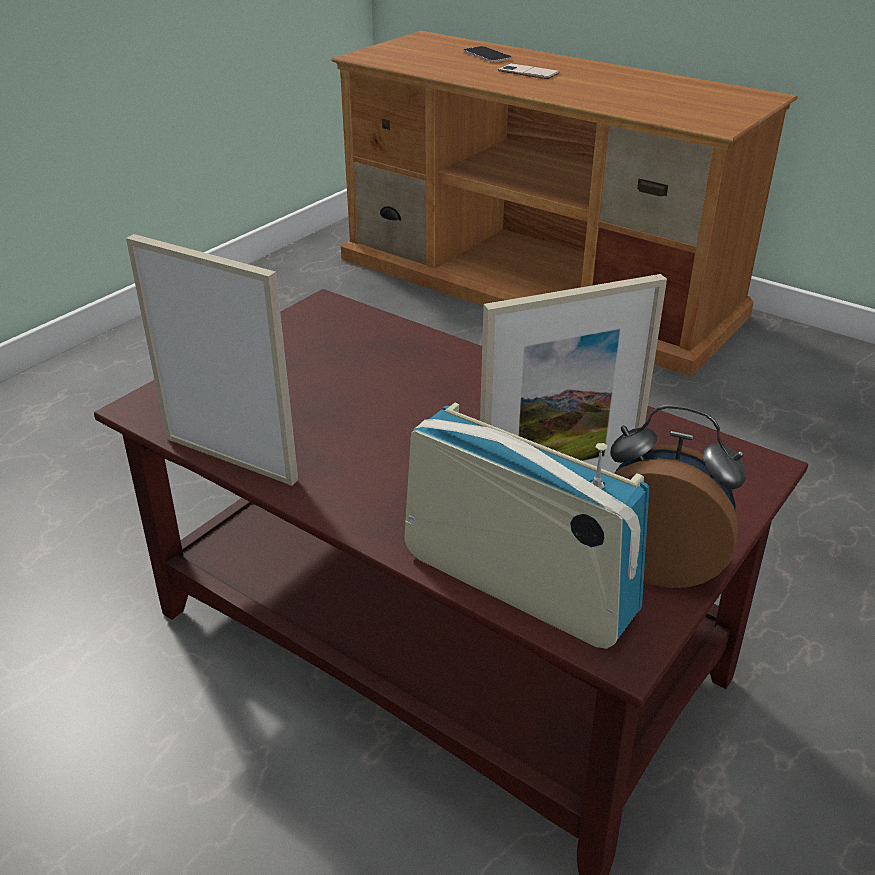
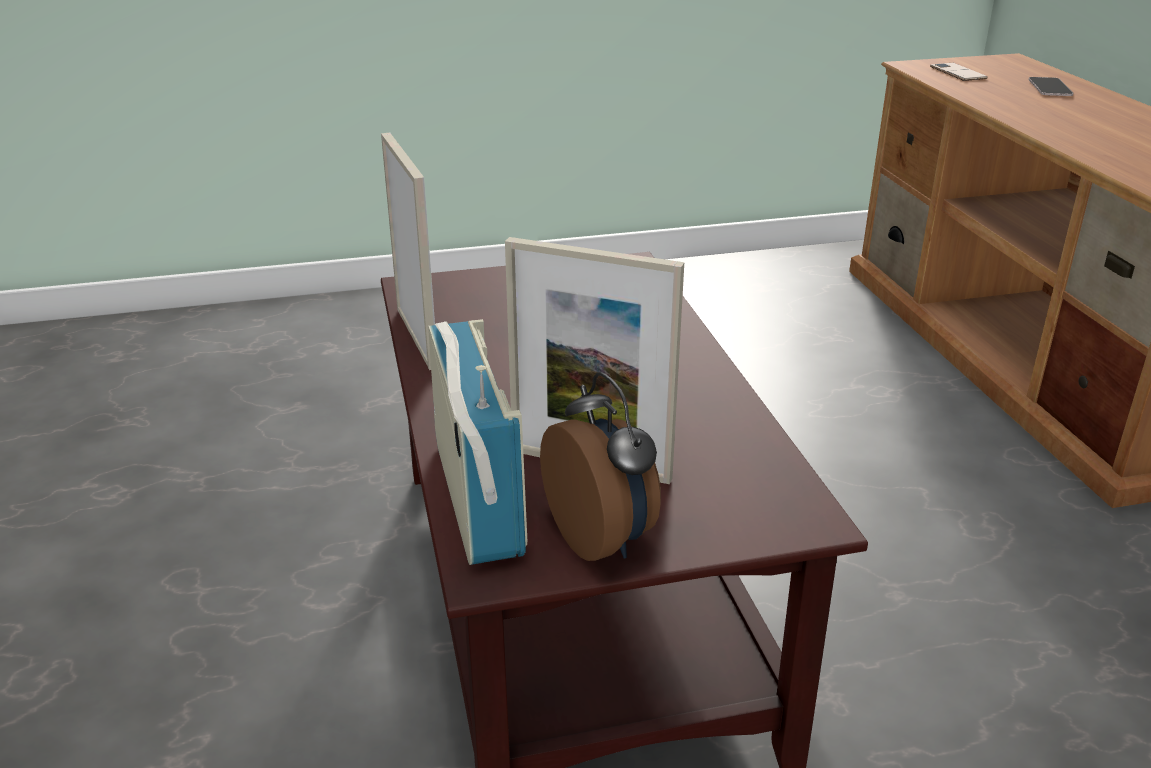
camera: 40 degrees right, 5 degrees down
(528, 72) = (1068, 111): phone -> phone (958, 72)

